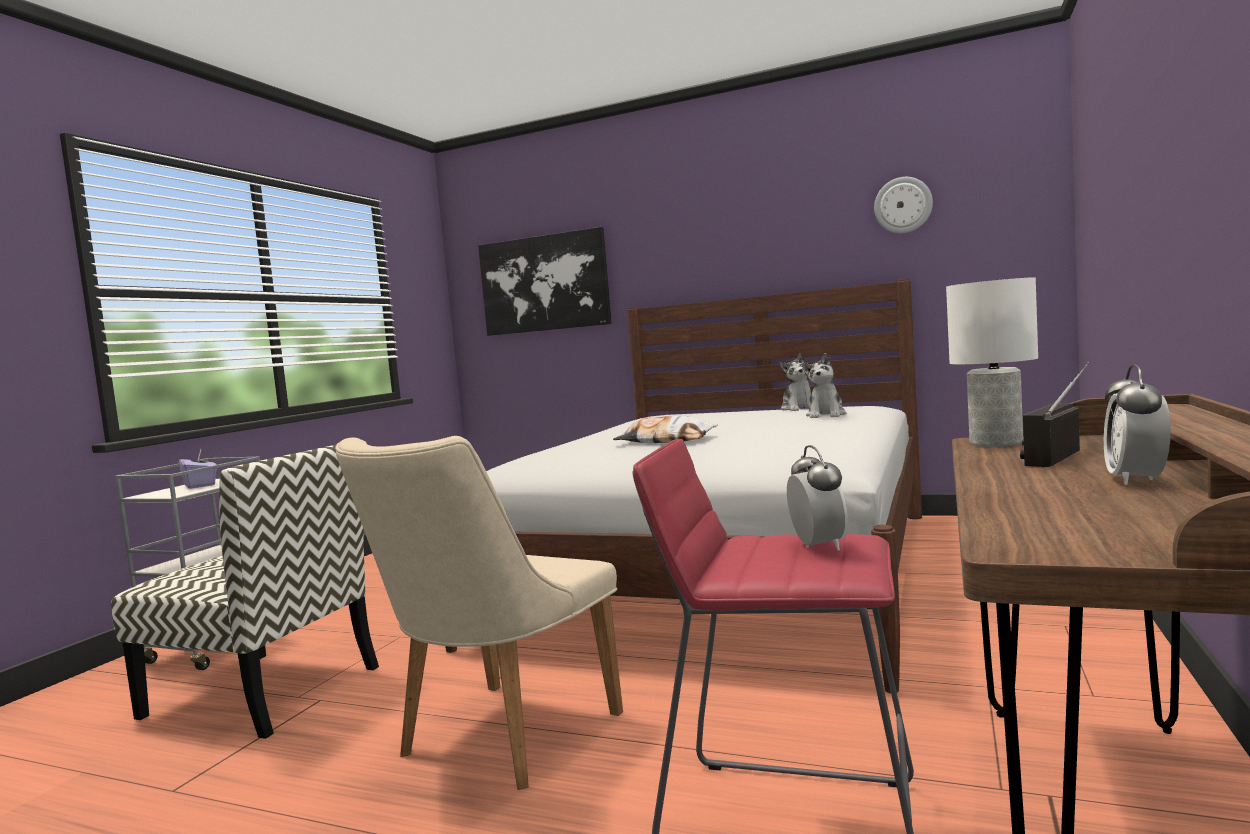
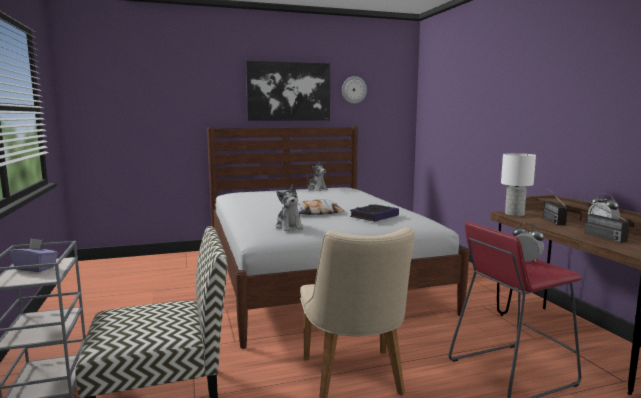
camera: 40 degrees left, 5 degrees up
(544, 283) = (143, 105): picture -> picture (289, 91)
(740, 448) = (374, 216): none -> book
(826, 415) = (348, 194): plush toy -> plush toy (289, 227)
(1050, 490) = (594, 234): none -> radio

